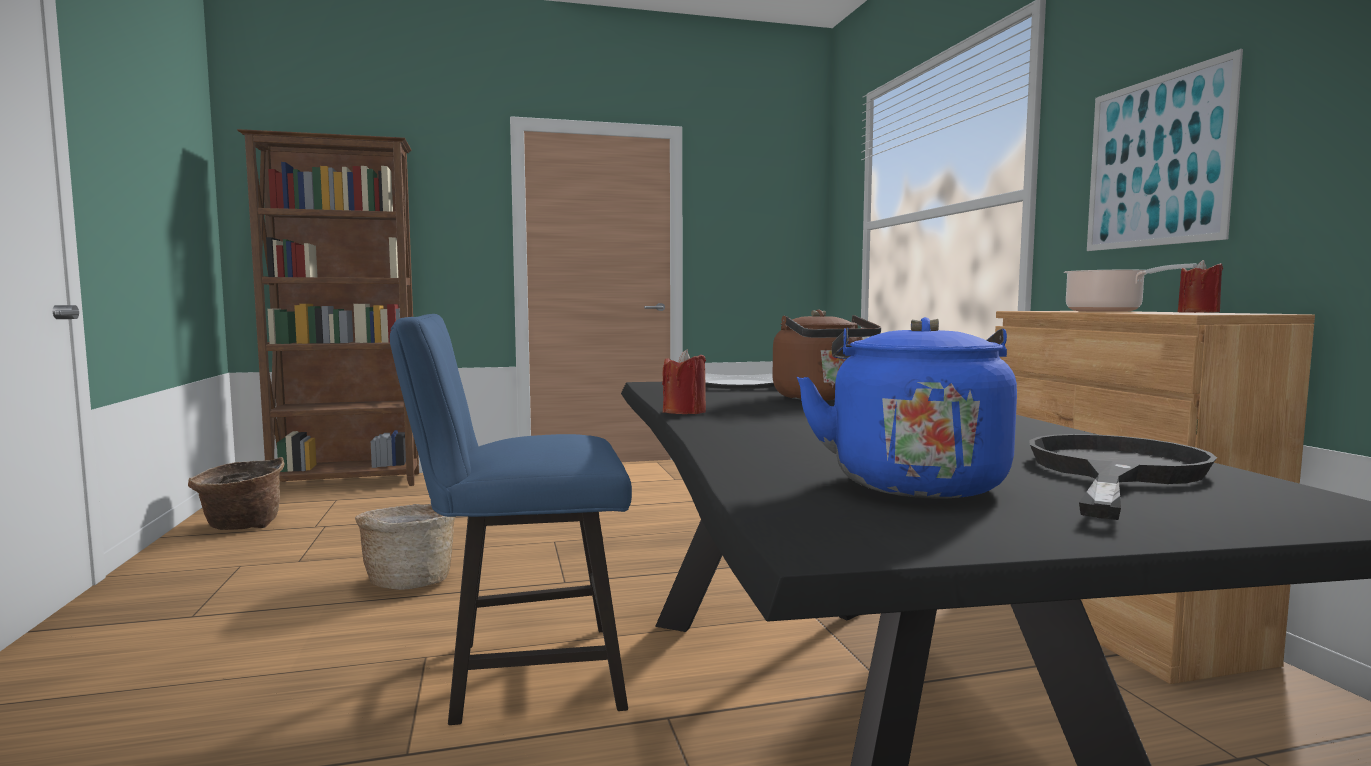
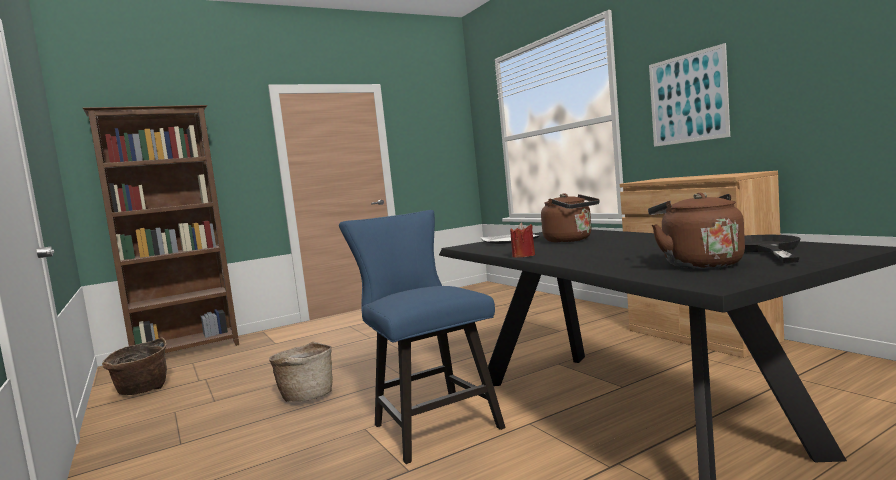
camera: 15 degrees left, 0 degrees up
(520, 675) = (431, 424): blue chair -> blue chair turned 90 degrees clockwise
(913, 482) = (698, 264): blue kettle -> brown kettle
(1108, 311) = (677, 178): cooking pot -> none
(1198, 312) = (727, 174): red candle -> none

